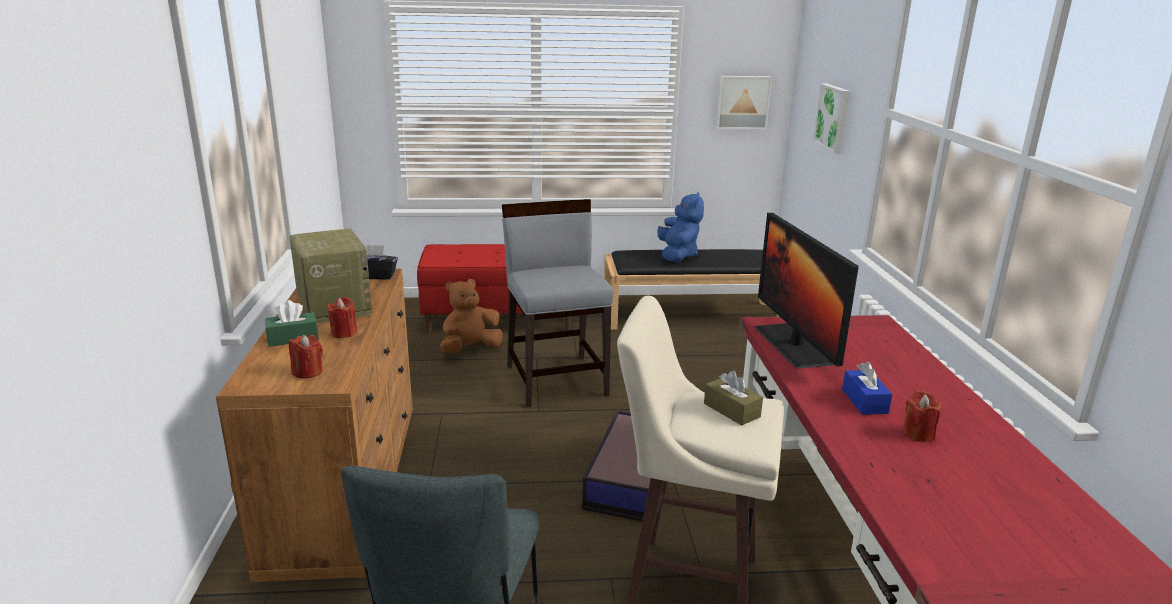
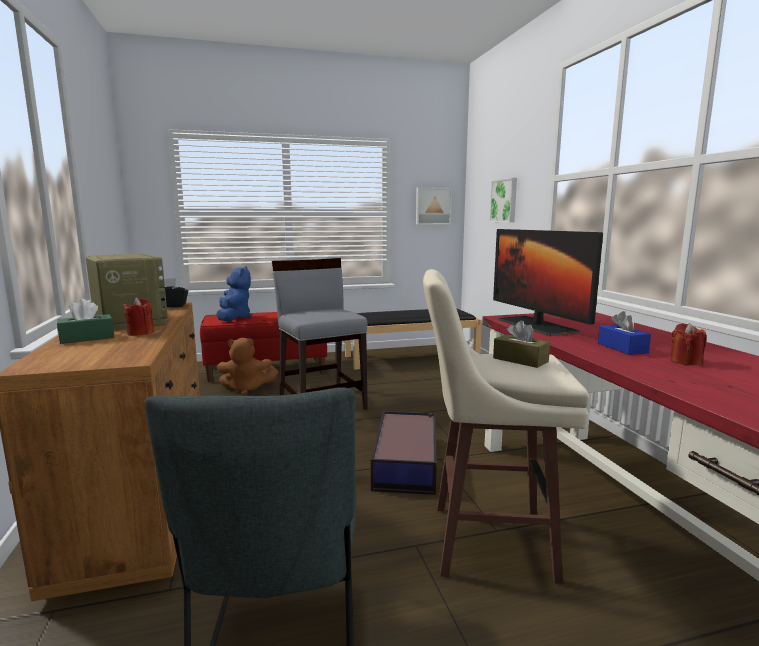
camera: 10 degrees left, 10 degrees down
(307, 372) = (102, 355): red candle -> none
(470, 349) = (246, 389): brown plush toy -> brown plush toy turned 135 degrees counterclockwise
(677, 255) = (398, 313): blue plush toy -> blue plush toy (234, 318)

